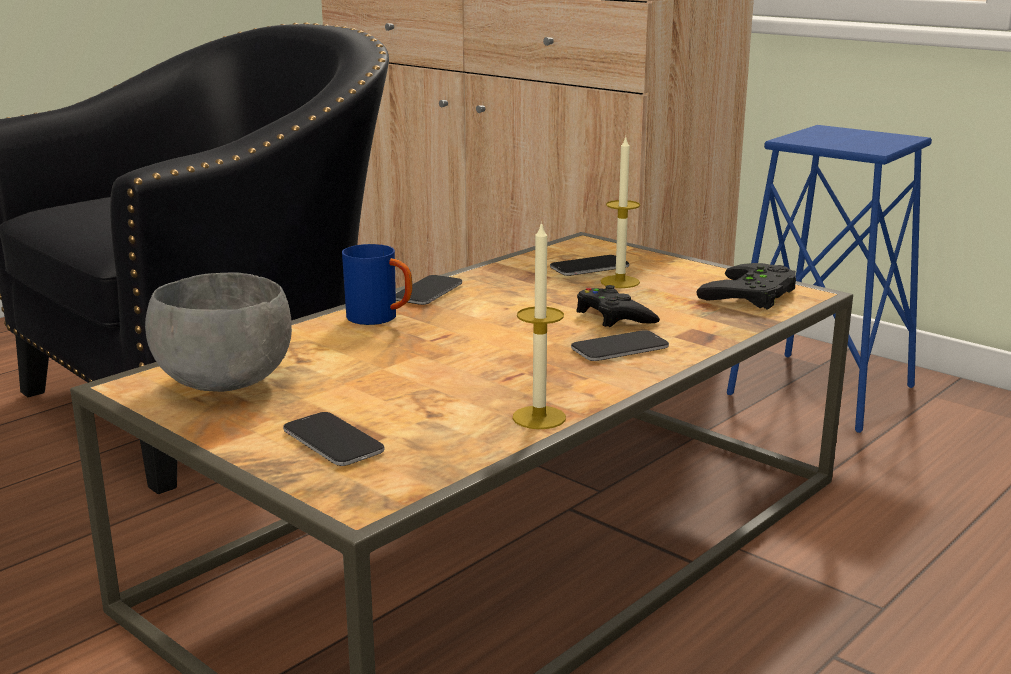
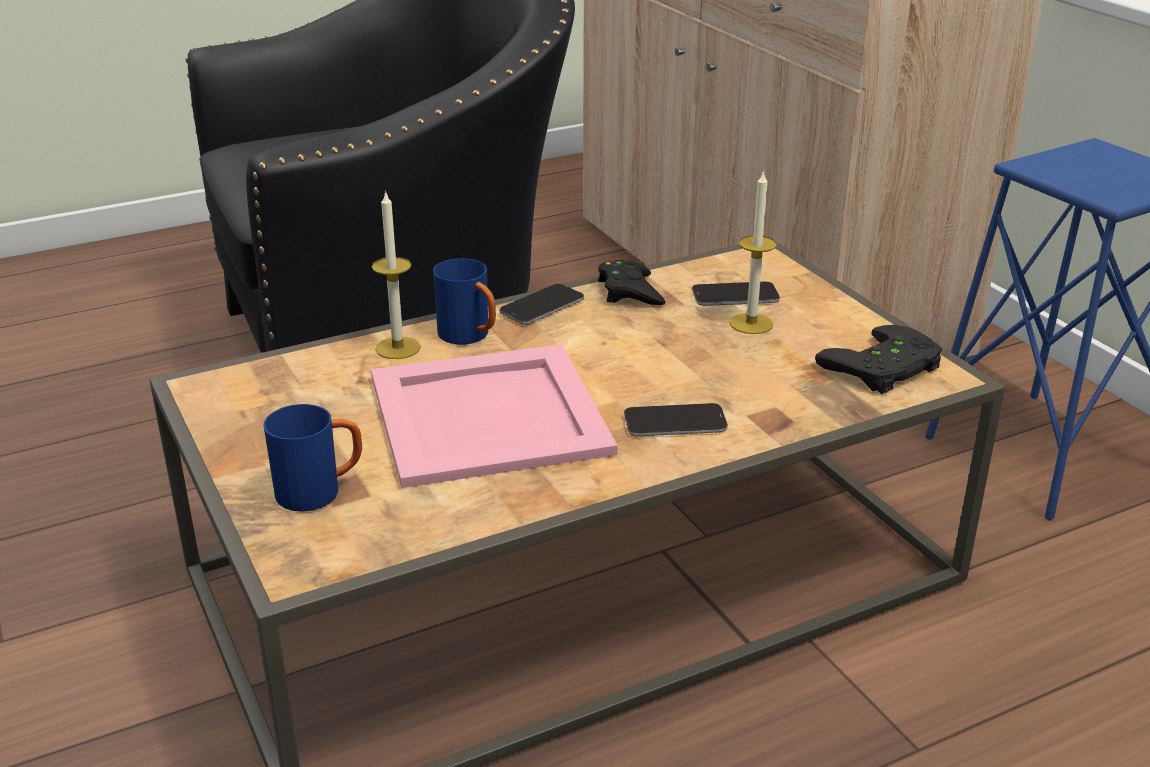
camera: 20 degrees right, 10 degrees up
(224, 383) = (276, 397): grey bowl -> none
(333, 441) = (320, 491): phone -> blue mug
(448, 365) = (490, 413): none -> pink tray
(539, 417) = (524, 502): candle -> candle (398, 348)
(613, 316) = (704, 375): black game controller -> black game controller (629, 291)

